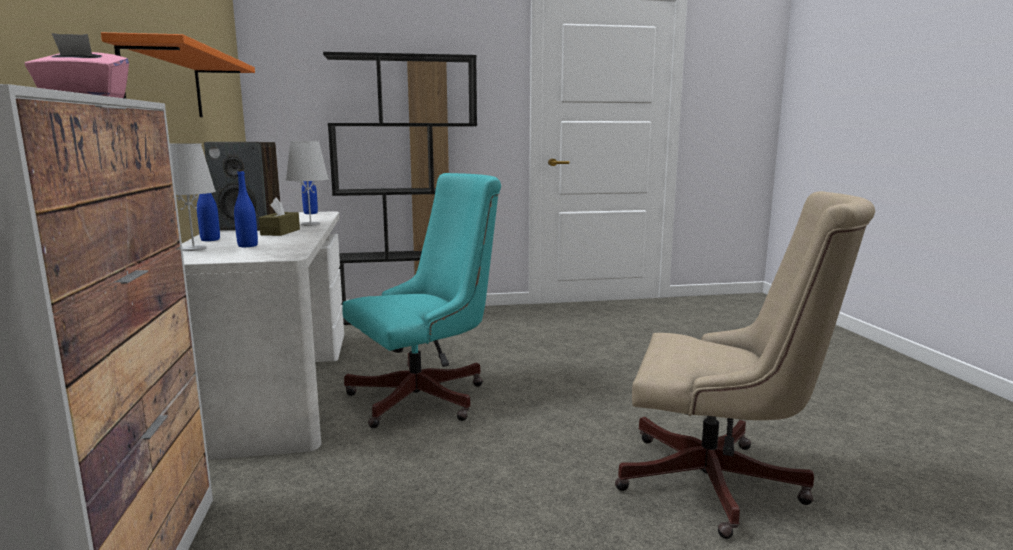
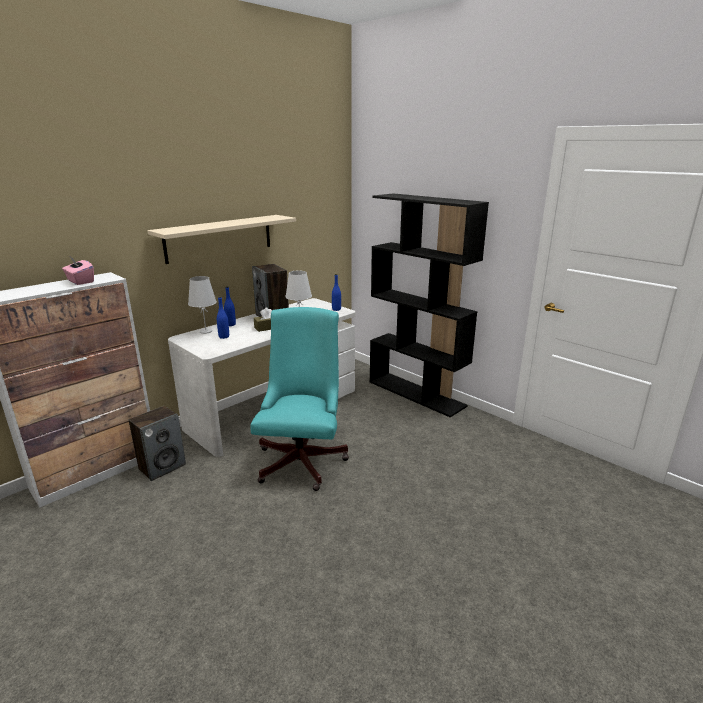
camera: 55 degrees right, 10 degrees up
(164, 84) = (219, 238): orange shelf -> beige shelf
(254, 502) = (162, 467): none -> speaker
(427, 397) = (303, 459): turquoise office chair -> turquoise office chair turned 105 degrees counterclockwise
(721, 485) = (285, 634): beige office chair -> none

